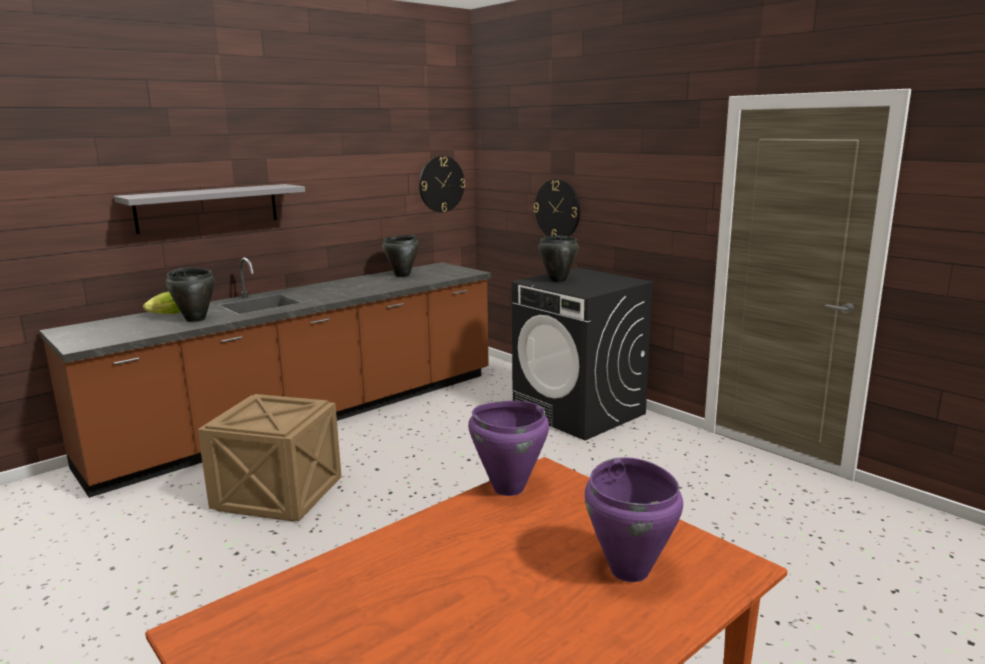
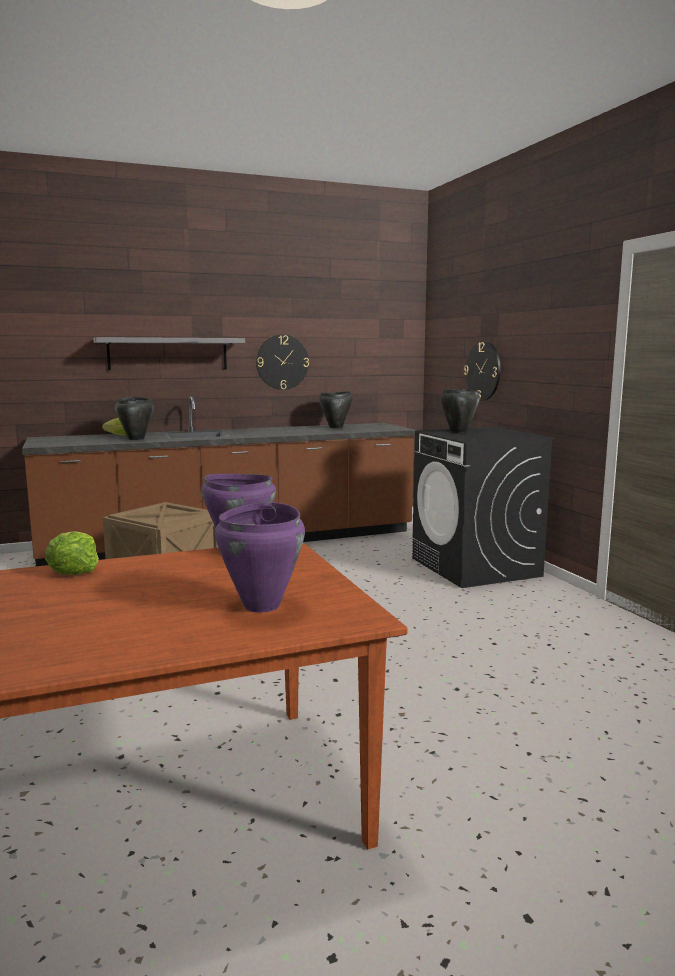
camera: 20 degrees right, 5 degrees down
(364, 557) = (74, 570): none -> lettuce
(441, 184) = (388, 350): wall clock -> wall clock (282, 362)

